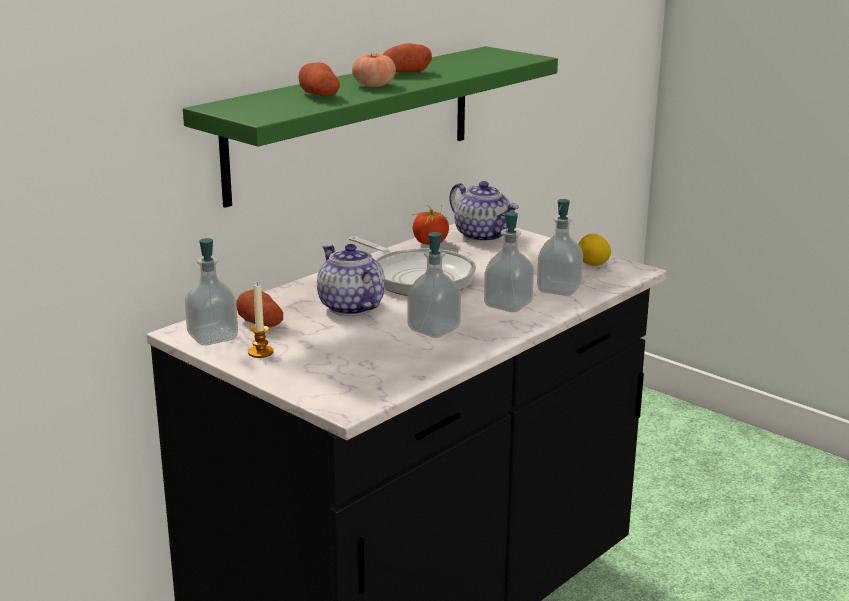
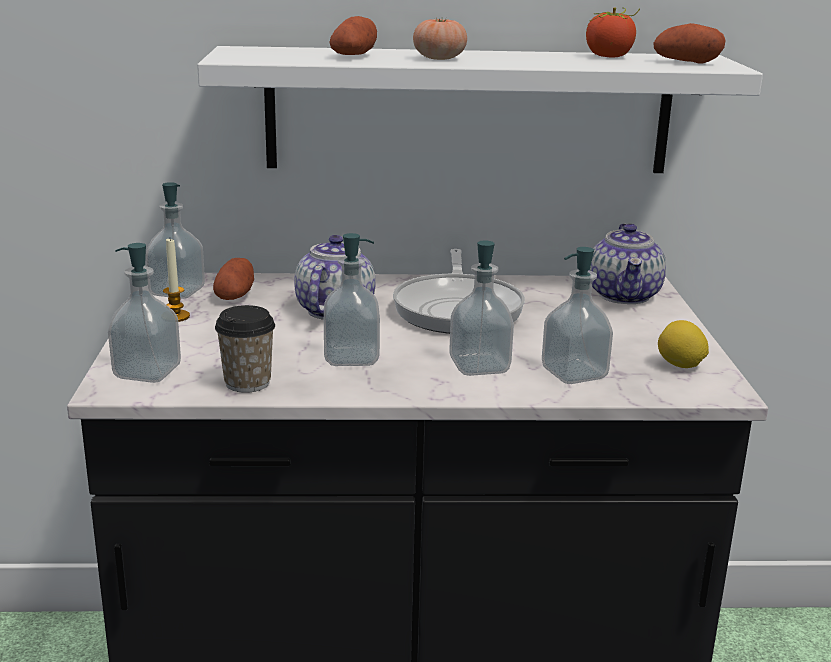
camera: 45 degrees right, 0 degrees up
(342, 389) = (147, 372): none -> soap dispenser
(353, 122) = (468, 111): green shelf -> white shelf
(405, 73) = (517, 56): potato -> potato (686, 62)
(416, 368) = (247, 383): none -> cup
(430, 242) = (551, 284): tomato -> tomato (609, 56)

